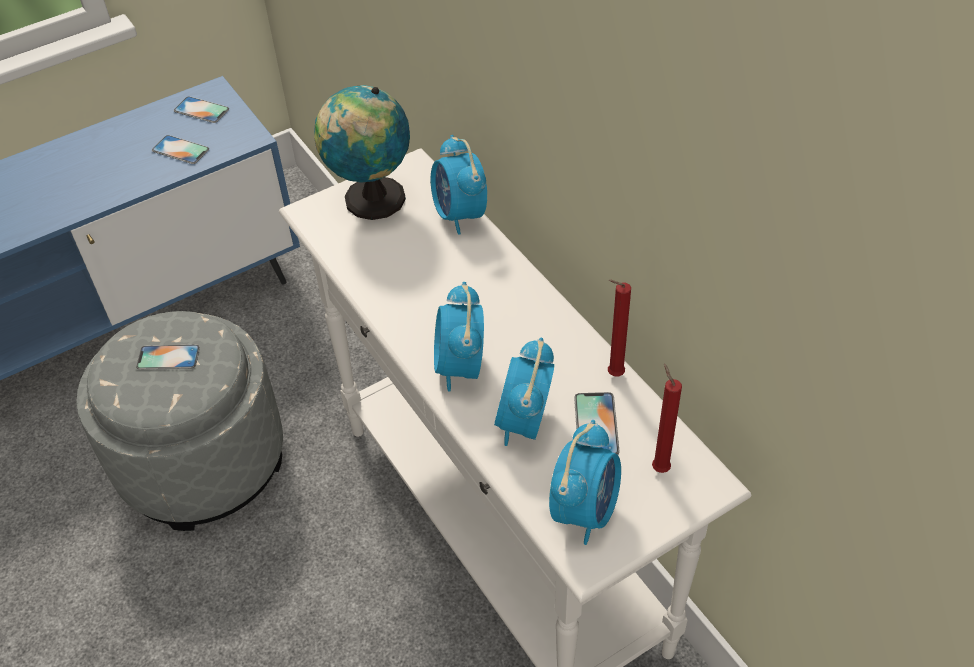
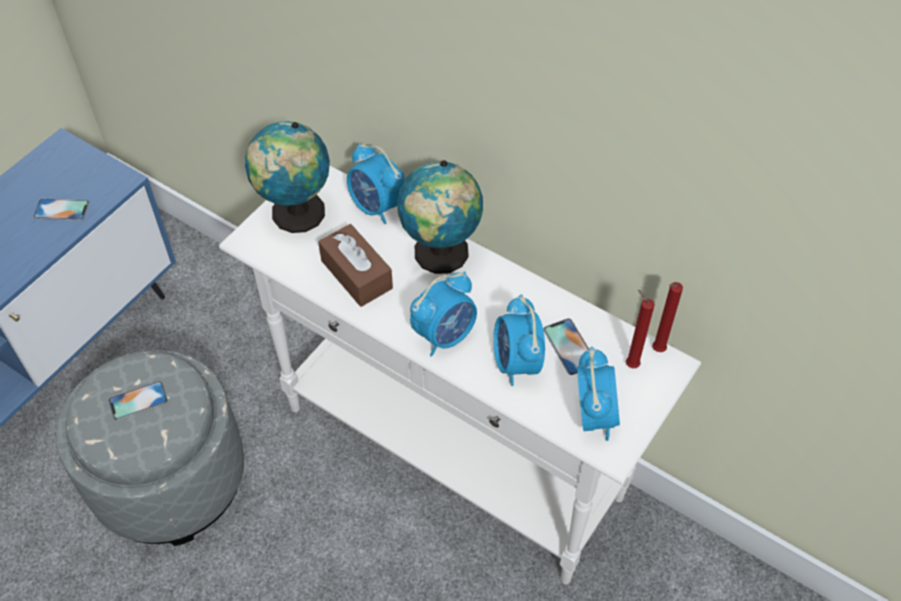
camera: 25 degrees left, 5 degrees up
(201, 110) = (60, 166): phone -> none
(400, 277) = (356, 274): none -> brown tissue box
(460, 367) = (445, 335): alarm clock -> alarm clock turned 105 degrees counterclockwise
(501, 283) = (441, 255): none -> globe
(612, 375) = (562, 303): red candle -> red candle (656, 350)

